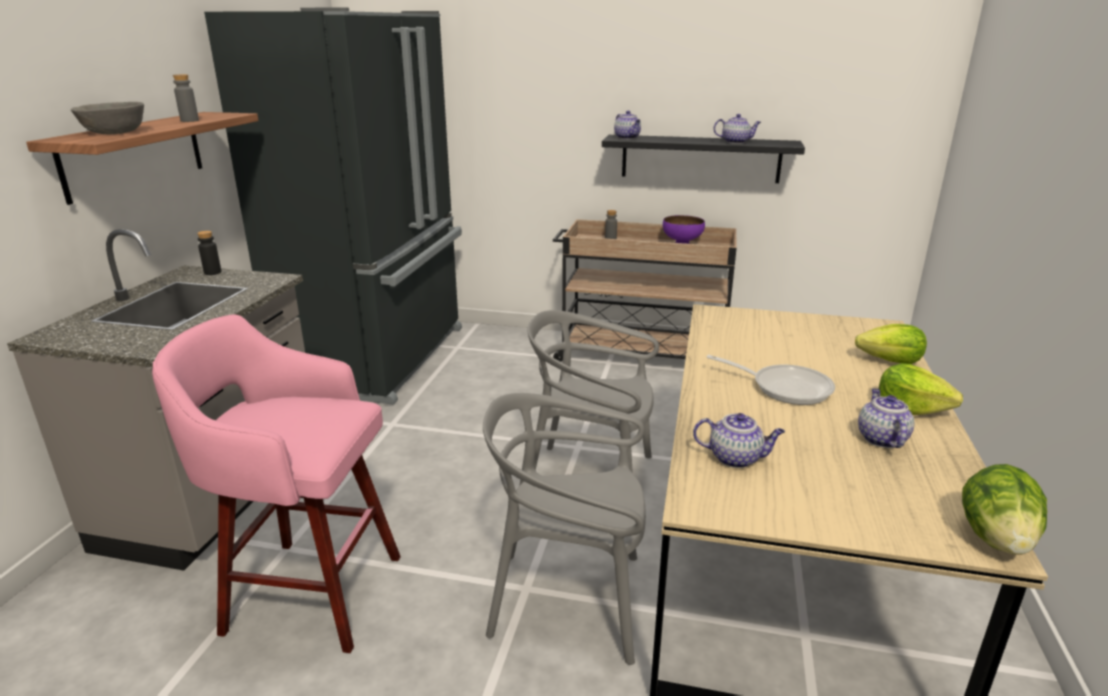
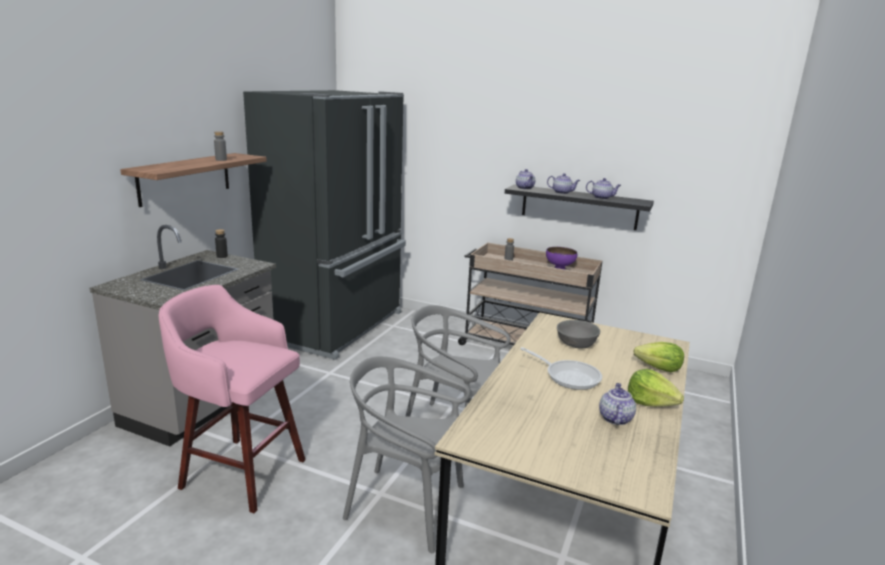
camera: 10 degrees right, 5 degrees down
(114, 132) = (172, 166): grey bowl -> grey bowl (576, 344)
(736, 458) = (506, 416): teapot -> teapot (562, 192)
(996, 538) = (651, 490): lettuce -> none

